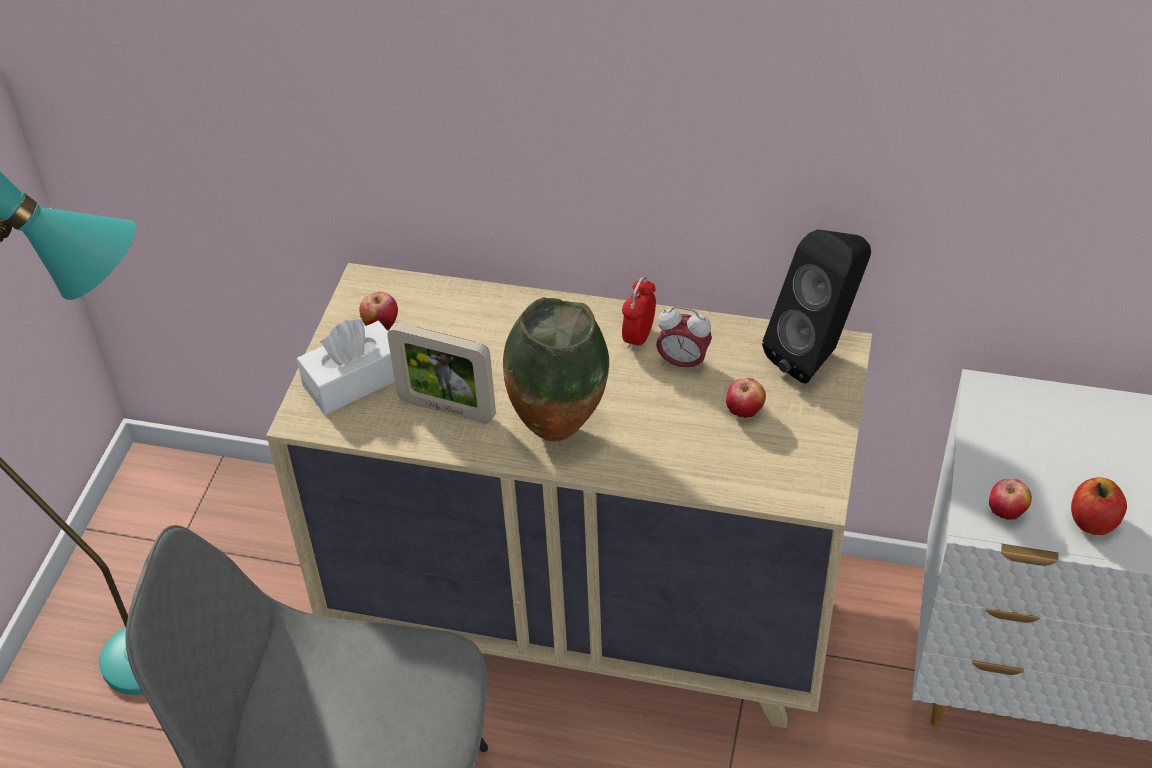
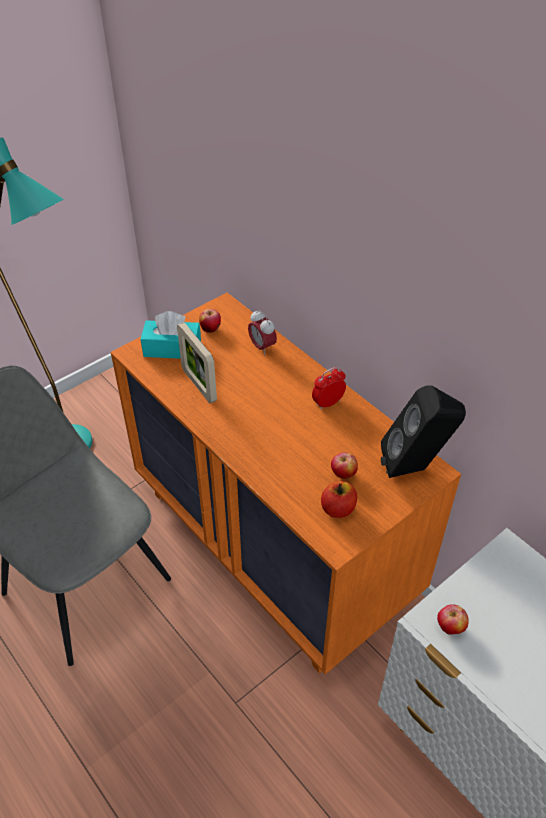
camera: 35 degrees right, 0 degrees up
(354, 381) = (172, 348): white tissue box -> turquoise tissue box
(559, 429) = (240, 426): vase -> none
(588, 613) = (273, 547): beige dresser -> orange dresser
(683, 363) = (337, 429): alarm clock -> alarm clock (262, 347)
(1093, 521) = (502, 669): apple -> apple (338, 509)

